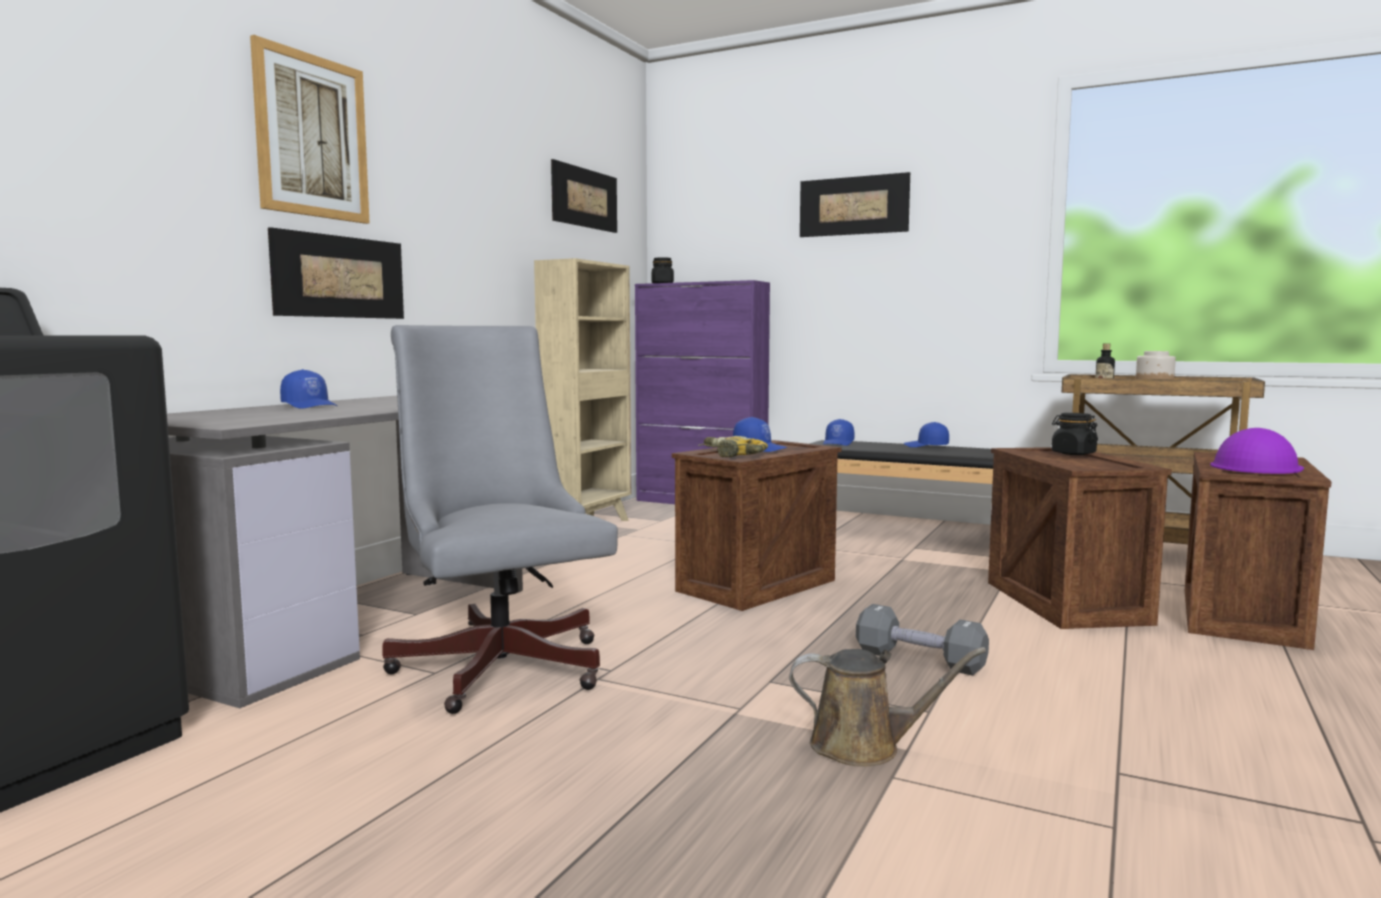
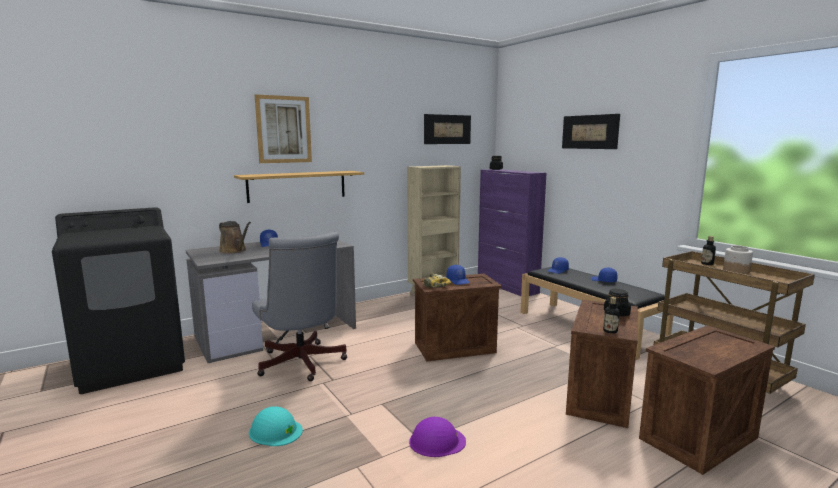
camera: 30 degrees right, 5 degrees up
(340, 277) = (297, 186): picture -> shelf
(499, 662) = (301, 365): grey office chair -> grey office chair turned 150 degrees clockwise
(632, 774) = (275, 431): none -> turquoise hard hat
(864, 746) = (368, 449): brown watering can -> brown watering can (234, 251)
(919, 660) = (461, 412): grey dumbbell -> none
(1117, 466) = (610, 331): none -> bottle
(1256, 467) = (702, 350): purple hard hat -> purple hard hat (437, 441)

